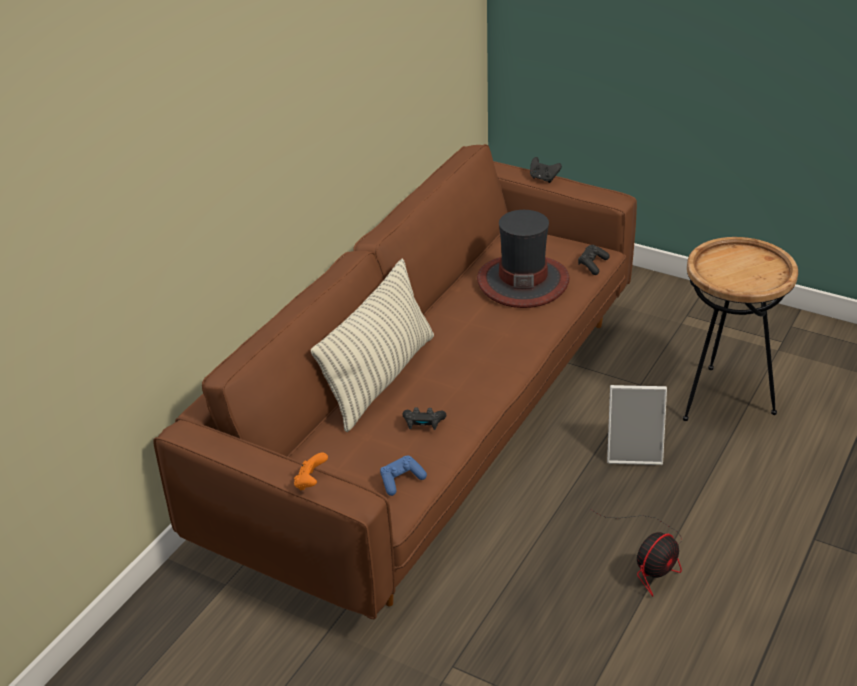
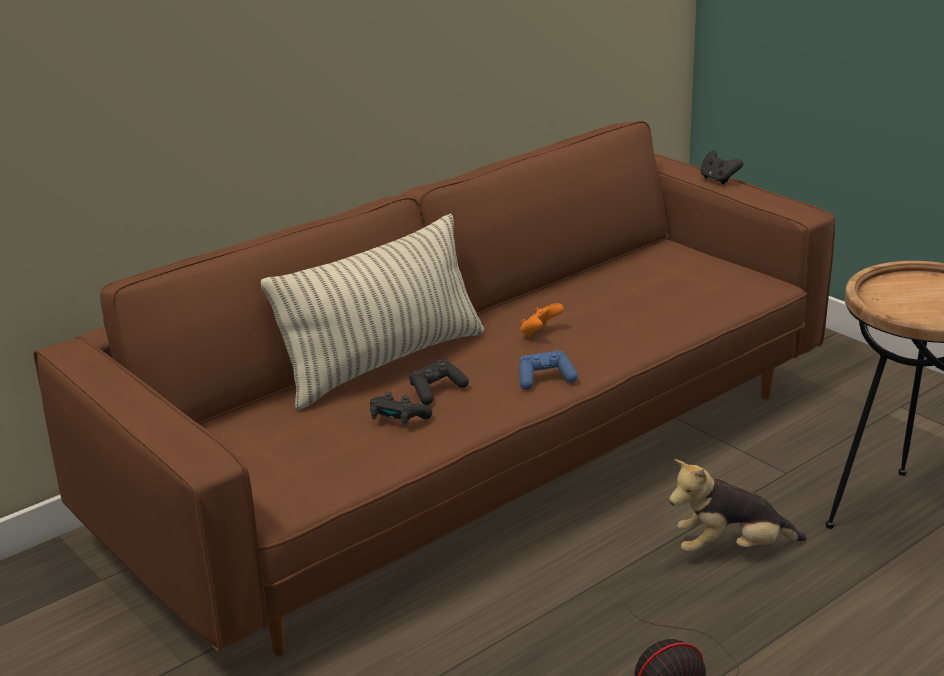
camera: 20 degrees right, 10 degrees down
(311, 482) = (164, 427): orange game controller -> orange game controller (540, 333)
(401, 480) = (321, 474): blue game controller -> blue game controller (545, 379)
(523, 281) = (641, 296): hat -> none
(592, 265) = (749, 293): black game controller -> black game controller (436, 391)
(634, 451) = (731, 549): picture frame -> plush toy

